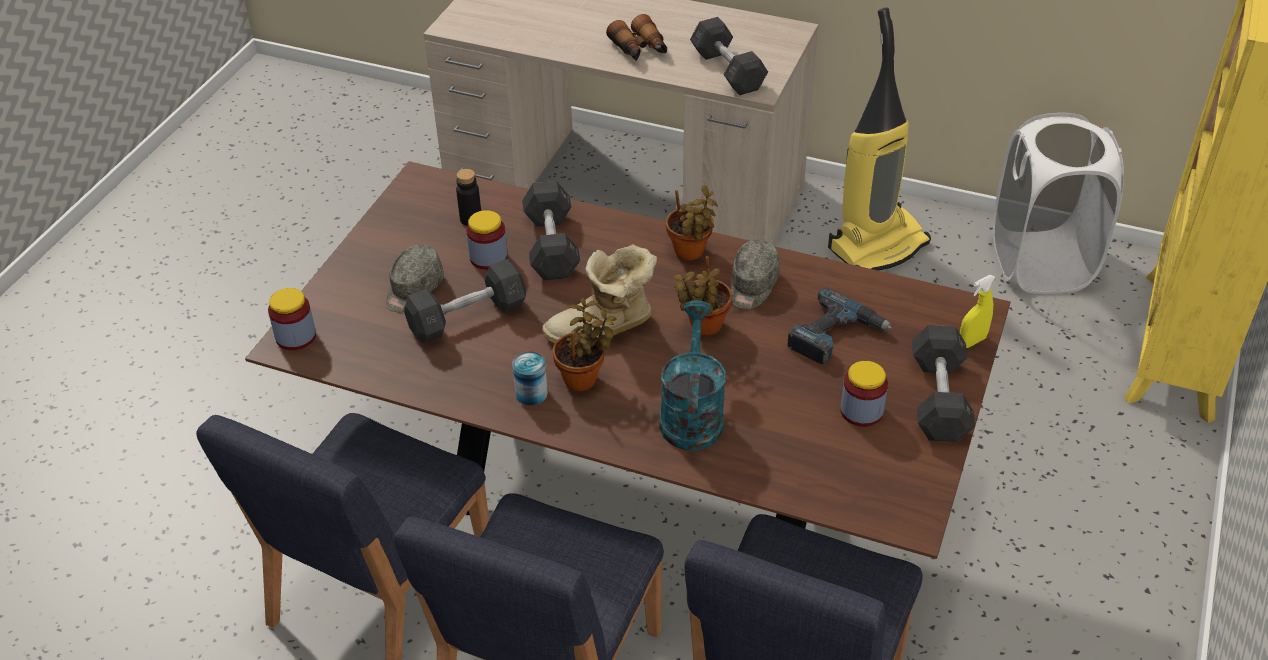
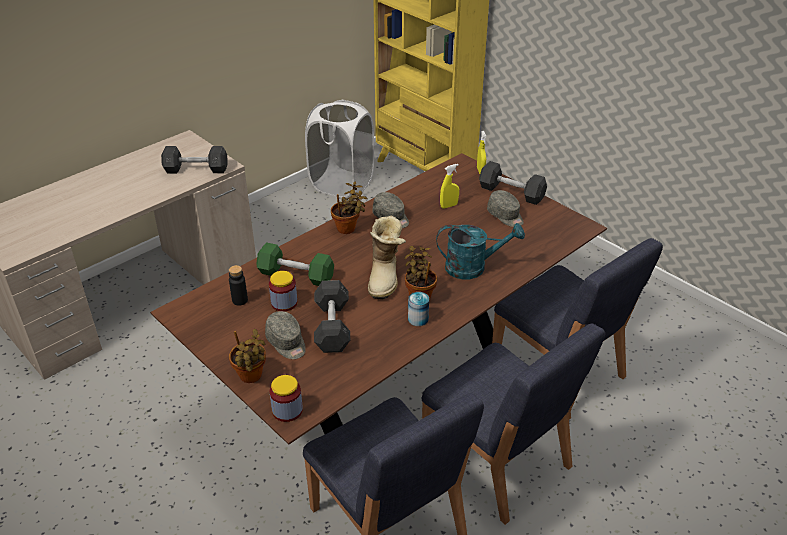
camera: 65 degrees left, 5 degrees down
(551, 246) = (296, 275): grey dumbbell -> green dumbbell
(639, 49) = (138, 191): binoculars -> none
(691, 414) = (473, 267): turquoise watering can -> turquoise watering can turned 150 degrees clockwise
(703, 327) = (410, 243): potted plant -> potted plant (251, 377)
(835, 336) = (449, 206): power drill -> yellow spray bottle
(861, 411) = (505, 216): jar -> grey cap
(877, 245) = (282, 225): vacuum cleaner -> none

